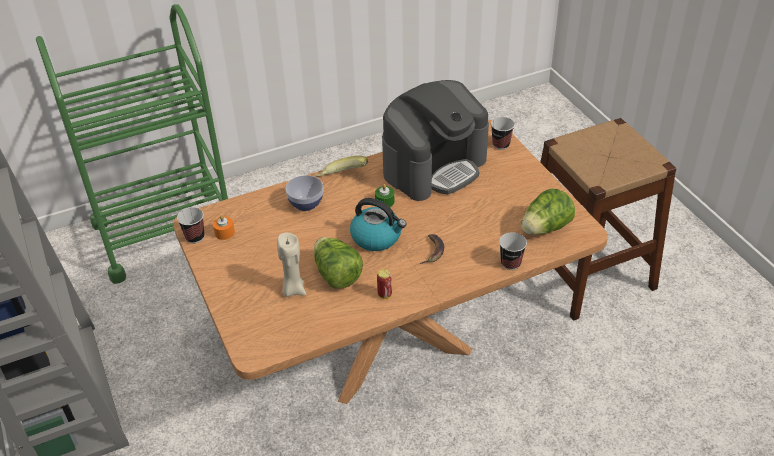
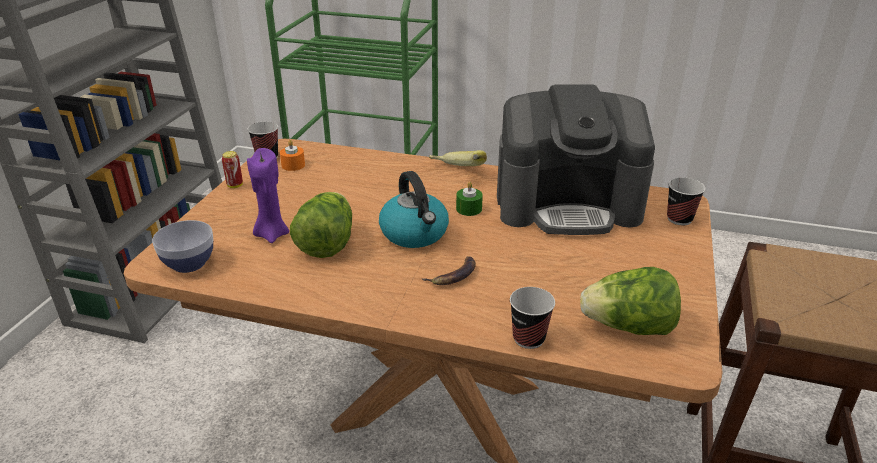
camera: 40 degrees right, 10 degrees down
(293, 289) = (271, 234): beige candle -> purple candle
(306, 204) = (392, 176): bowl -> bowl (189, 263)
(384, 295) = (342, 287): can -> can (235, 185)

